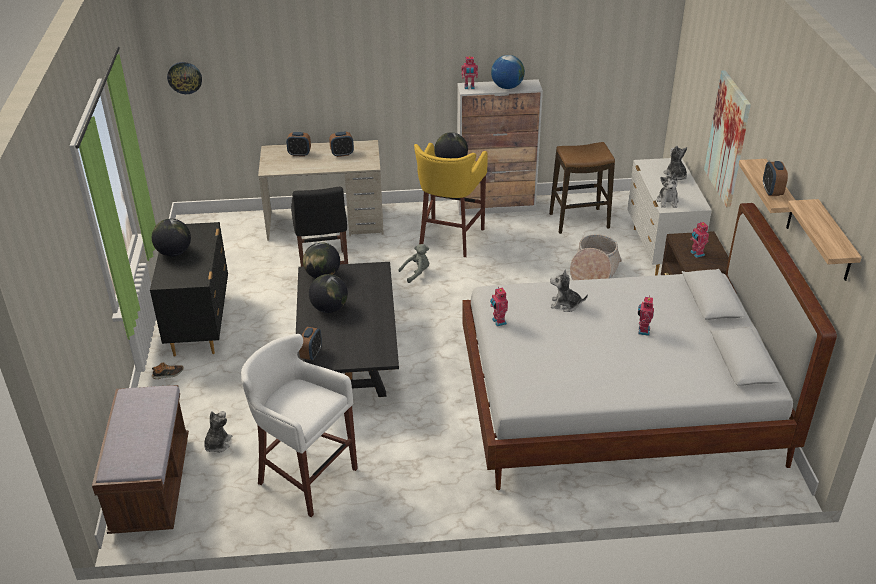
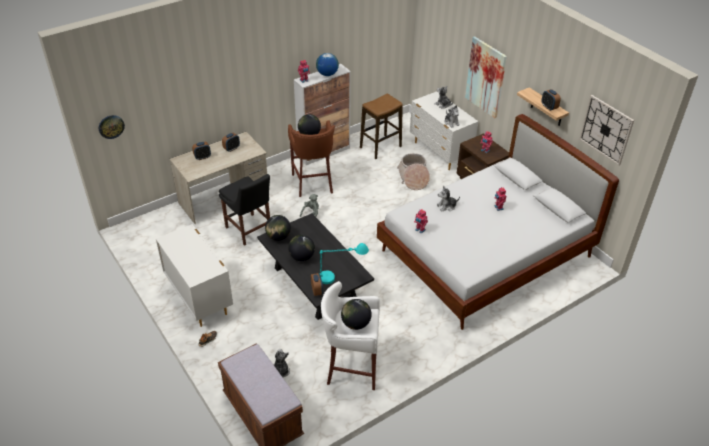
camera: 30 degrees left, 5 degrees up
(174, 253) = (182, 256): globe -> globe (356, 324)
(200, 324) = (199, 298): black dresser -> white dresser
(356, 349) = (341, 277): none -> turquoise table lamp
(449, 239) = (313, 184): yellow stool -> brown stool
(834, 242) = (606, 129): shelf -> wall clock

